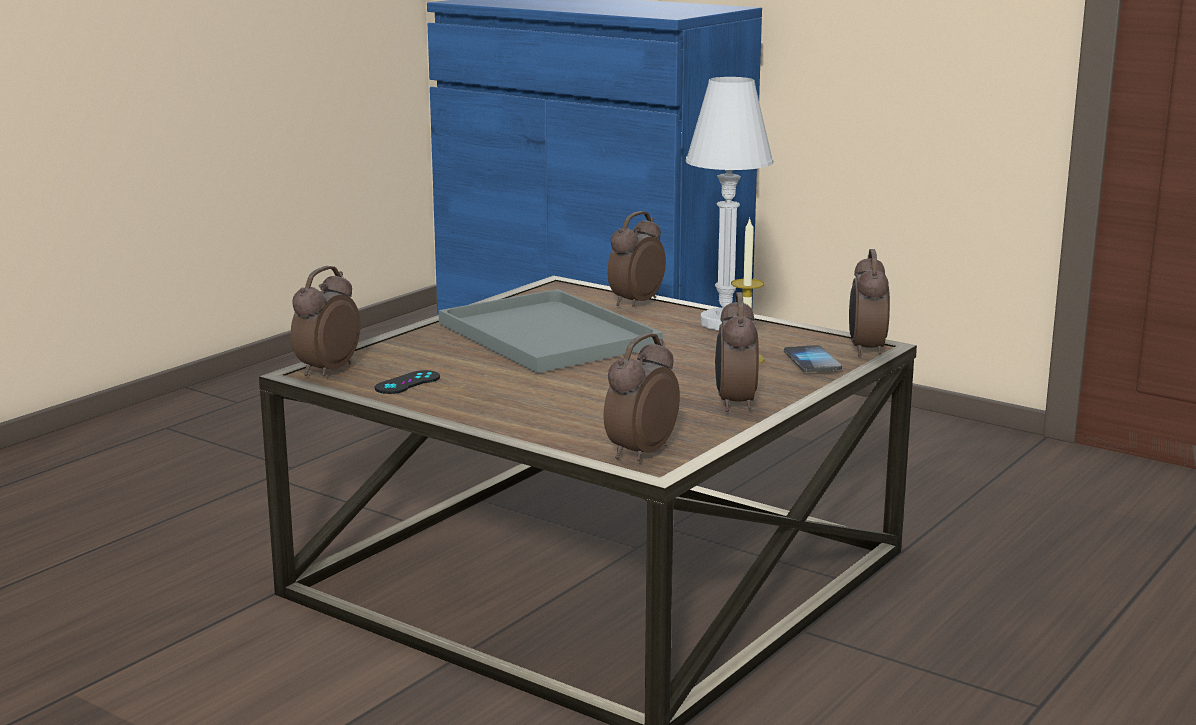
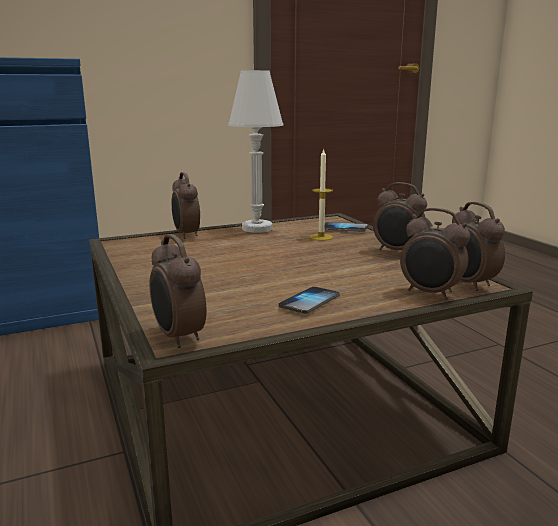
camera: 60 degrees left, 0 degrees up
(407, 383) = (250, 316): black game controller -> none
(476, 396) = (309, 302): none -> phone
(544, 334) = (208, 262): grey tray -> none
(865, 350) = (338, 219): alarm clock -> alarm clock (430, 293)

